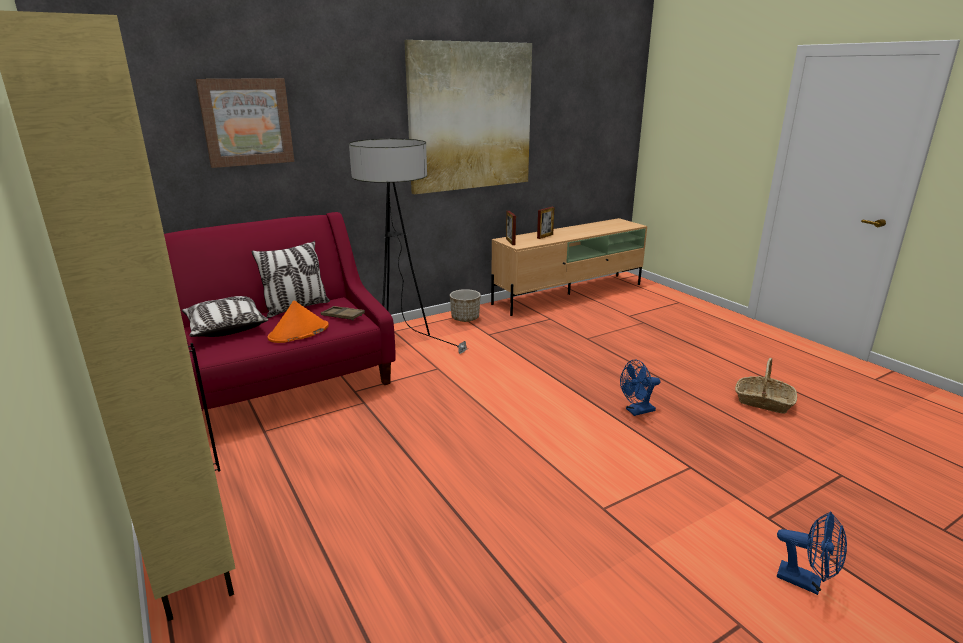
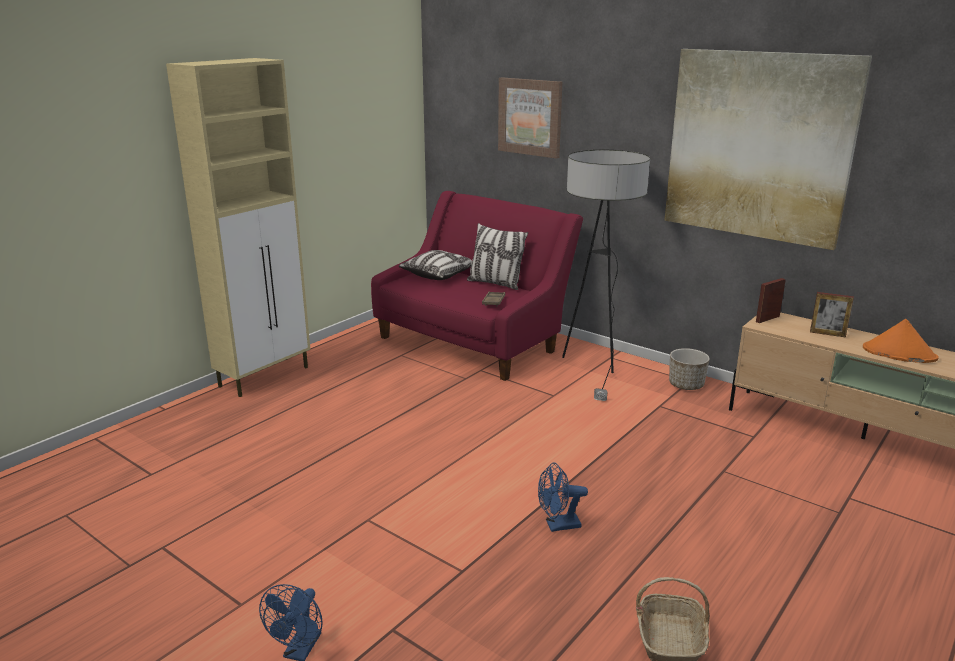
camera: 70 degrees right, 0 degrees up
(298, 332) = (449, 296): orange hat -> orange hat (898, 353)
(636, 411) = (558, 525): blue fan -> blue fan turned 60 degrees counterclockwise

